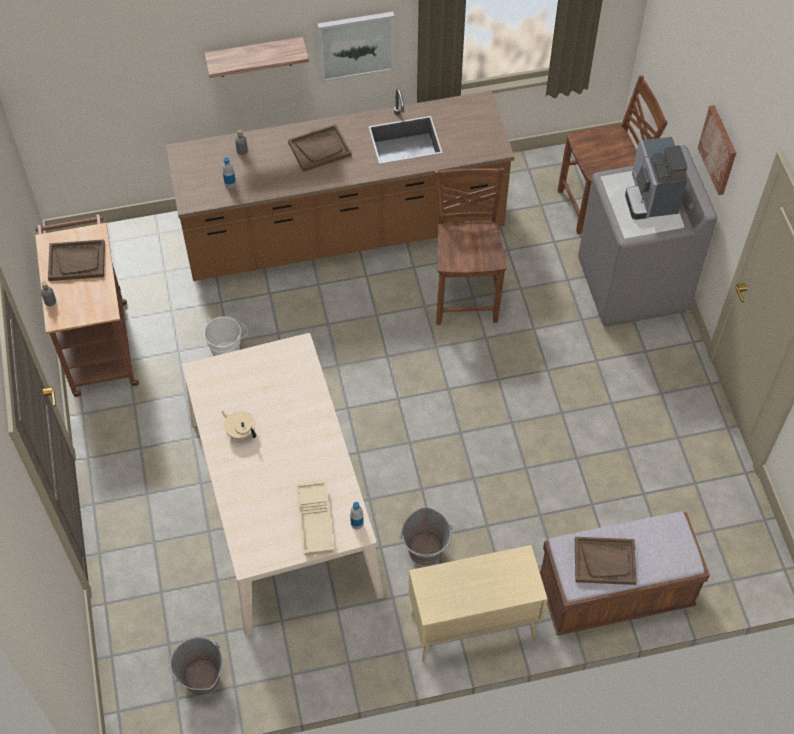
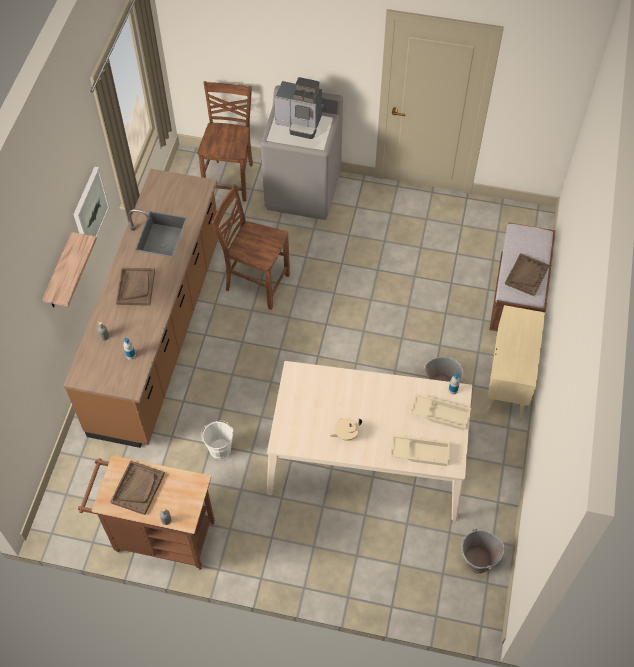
camera: 65 degrees left, 0 degrees up
(252, 518) = (420, 452): none -> beige tray
(719, 150) = (316, 59): picture -> none

